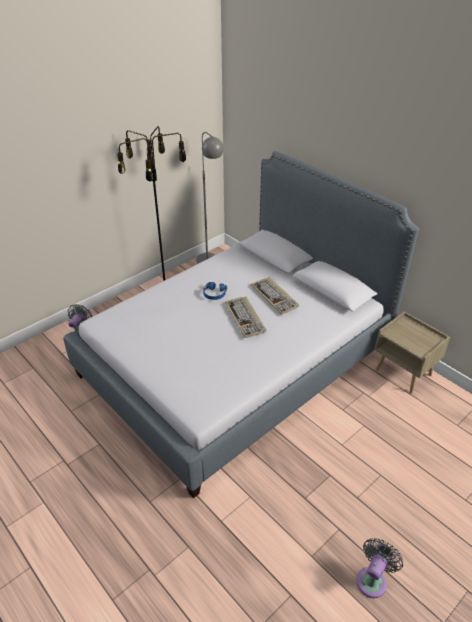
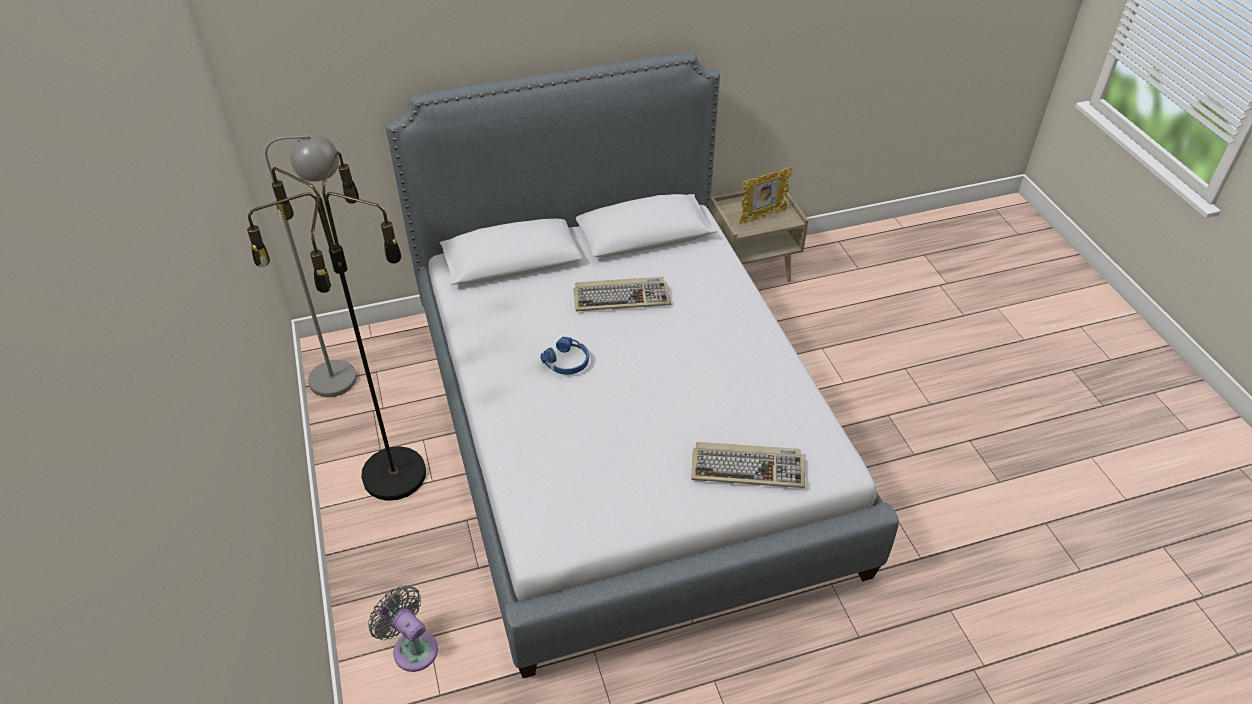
camera: 65 degrees left, 5 degrees up
(245, 318) = (654, 346): keyboard -> keyboard (748, 467)
(373, 579) = (1042, 439): grey fan -> none
(411, 338) = (762, 216): none -> picture frame

